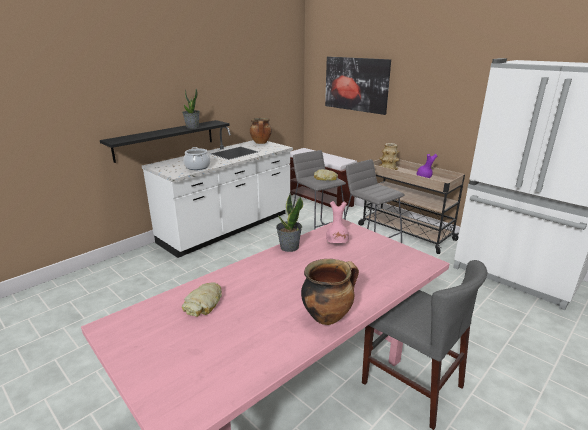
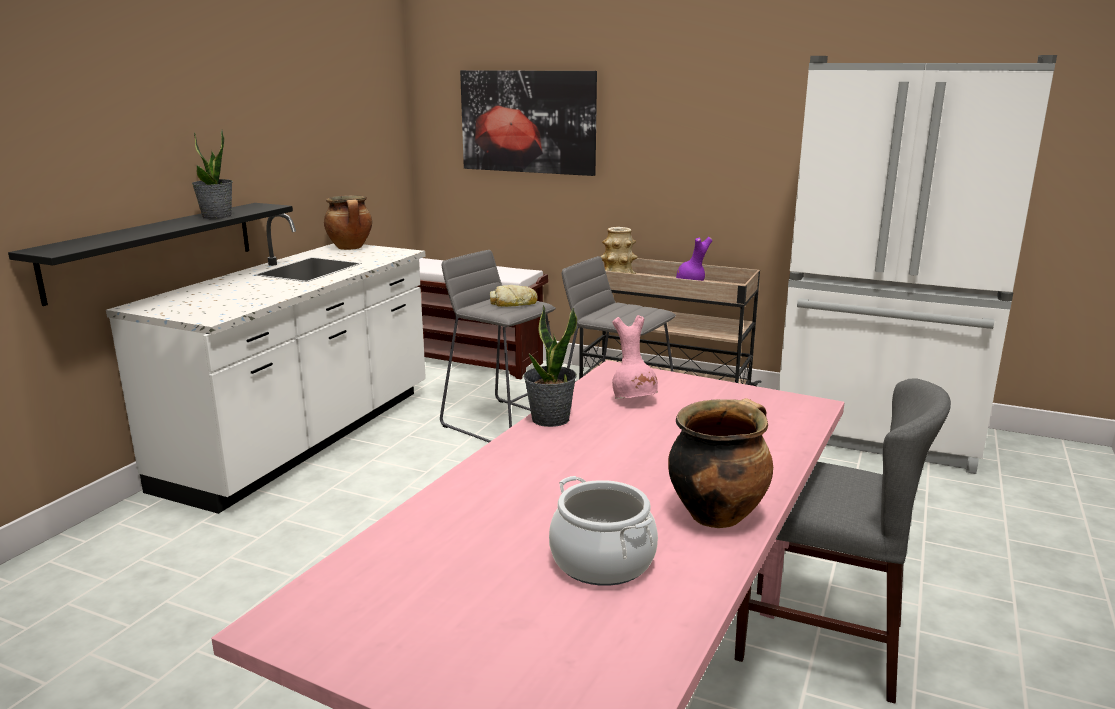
camera: 20 degrees left, 5 degrees down
(197, 167) = (249, 300): cooking pot -> cooking pot (602, 561)
(204, 303) = (463, 540): bread -> none

